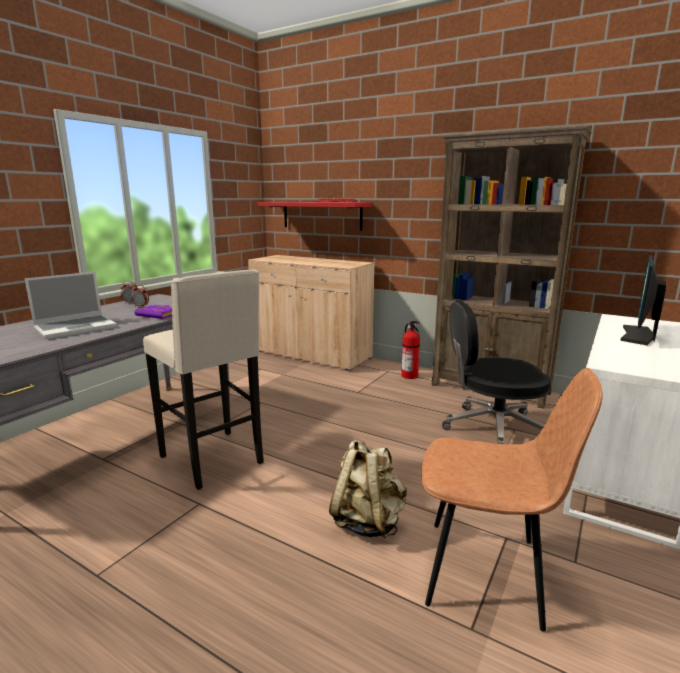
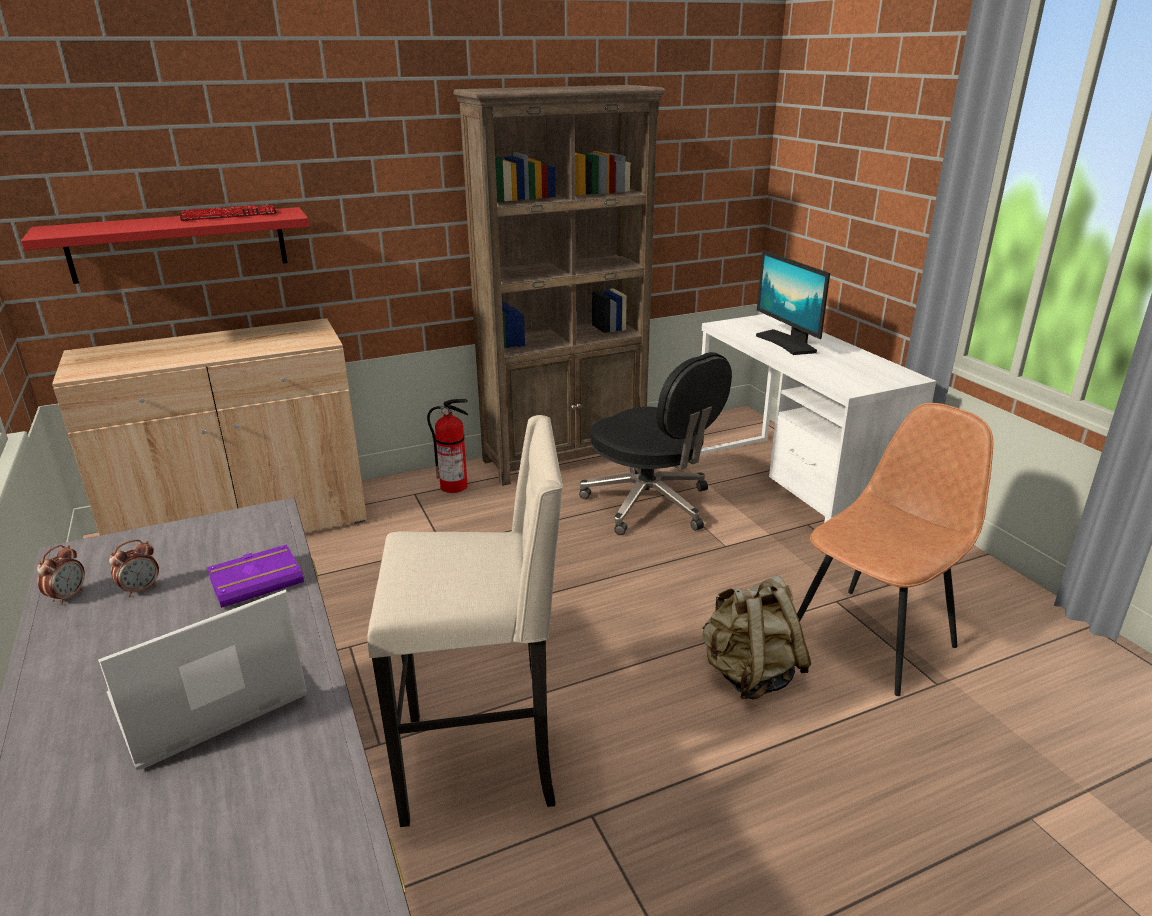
camera: 55 degrees left, 10 degrees up
(76, 328) = (207, 701): laptop -> laptop turned 120 degrees counterclockwise
(492, 428) = (650, 504): black office chair -> black office chair turned 75 degrees counterclockwise

